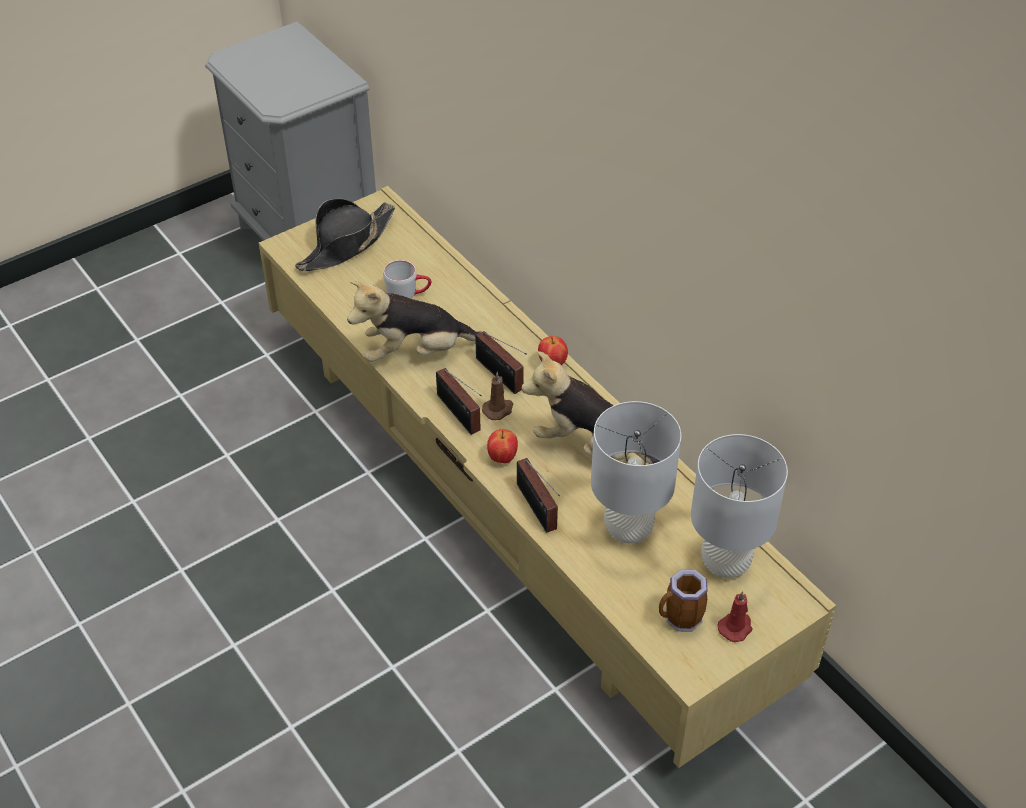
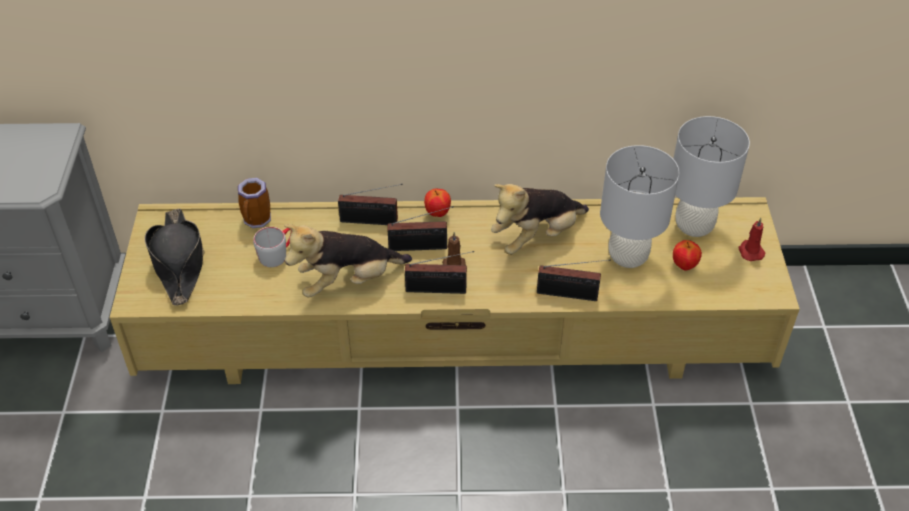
camera: 55 degrees left, 0 degrees up
(415, 352) = (348, 281): plush toy -> plush toy turned 45 degrees clockwise
(502, 328) = (372, 221): none -> radio
(502, 458) = (504, 288): apple -> apple (684, 266)
(680, 620) = (725, 274): mug -> mug (257, 221)

